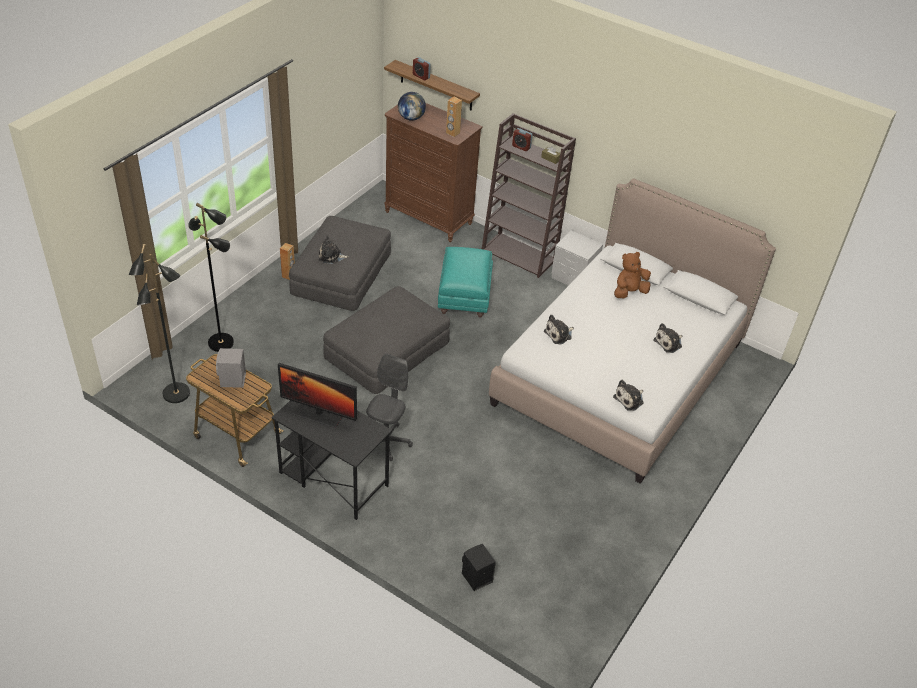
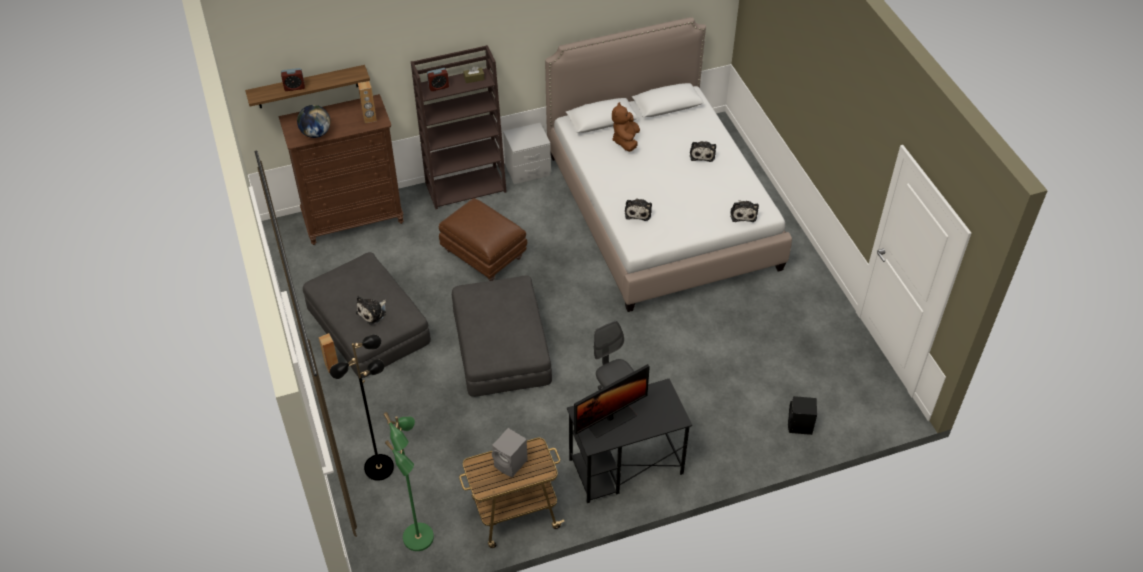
camera: 50 degrees left, 5 degrees up
(176, 394) = (419, 537): black floor lamp -> green floor lamp
(464, 297) = (484, 255): turquoise ottoman -> brown ottoman

